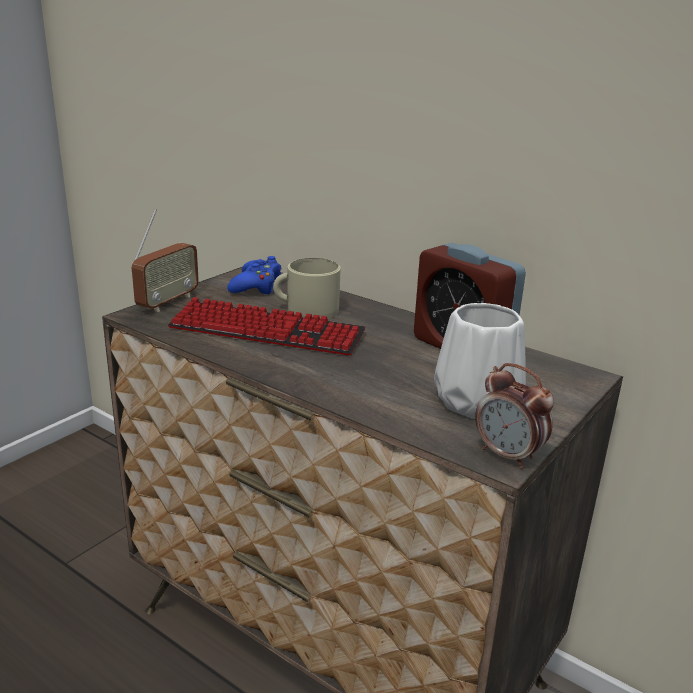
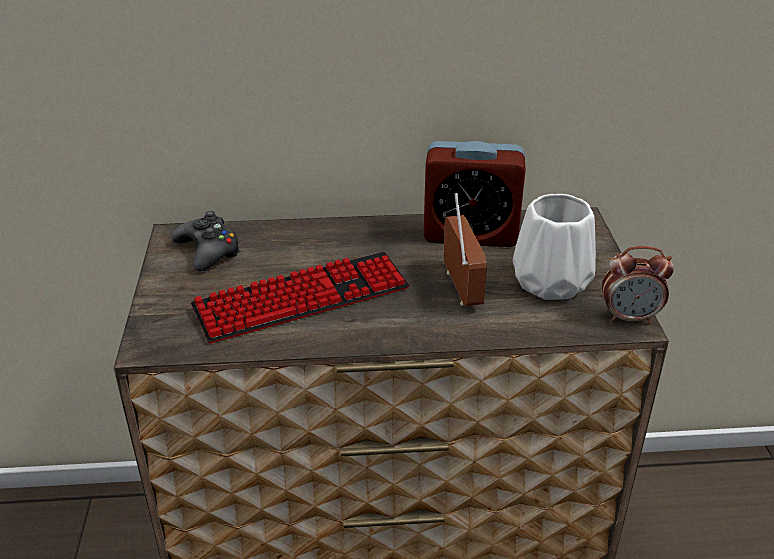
camera: 40 degrees left, 10 degrees up
(167, 302) = (153, 315): radio -> radio (461, 288)
(256, 286) = (208, 251): blue game controller -> black game controller
(306, 310) = (297, 257): beige mug -> none

